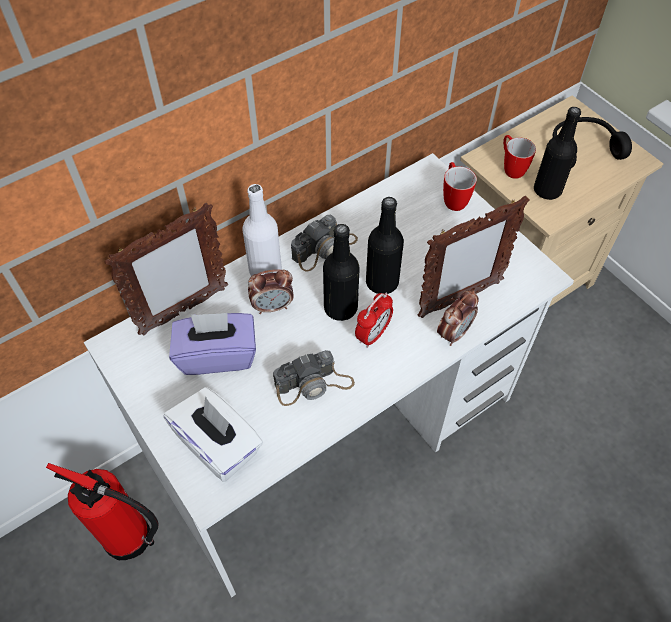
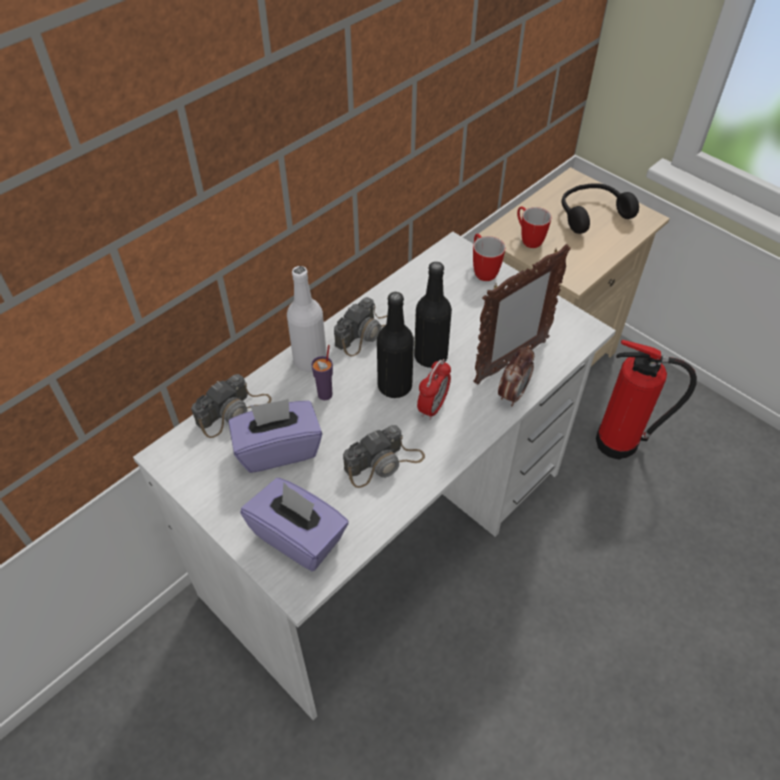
camera: 10 degrees left, 5 degrees down
(131, 539) = (193, 679): fire extinguisher -> fire extinguisher (621, 443)
(183, 311) = (233, 411): picture frame -> camera
(219, 445) = (299, 536): white tissue box -> purple tissue box
(273, 306) = (325, 394): alarm clock -> purple cup
(547, 190) = (567, 255): black bottle -> none

